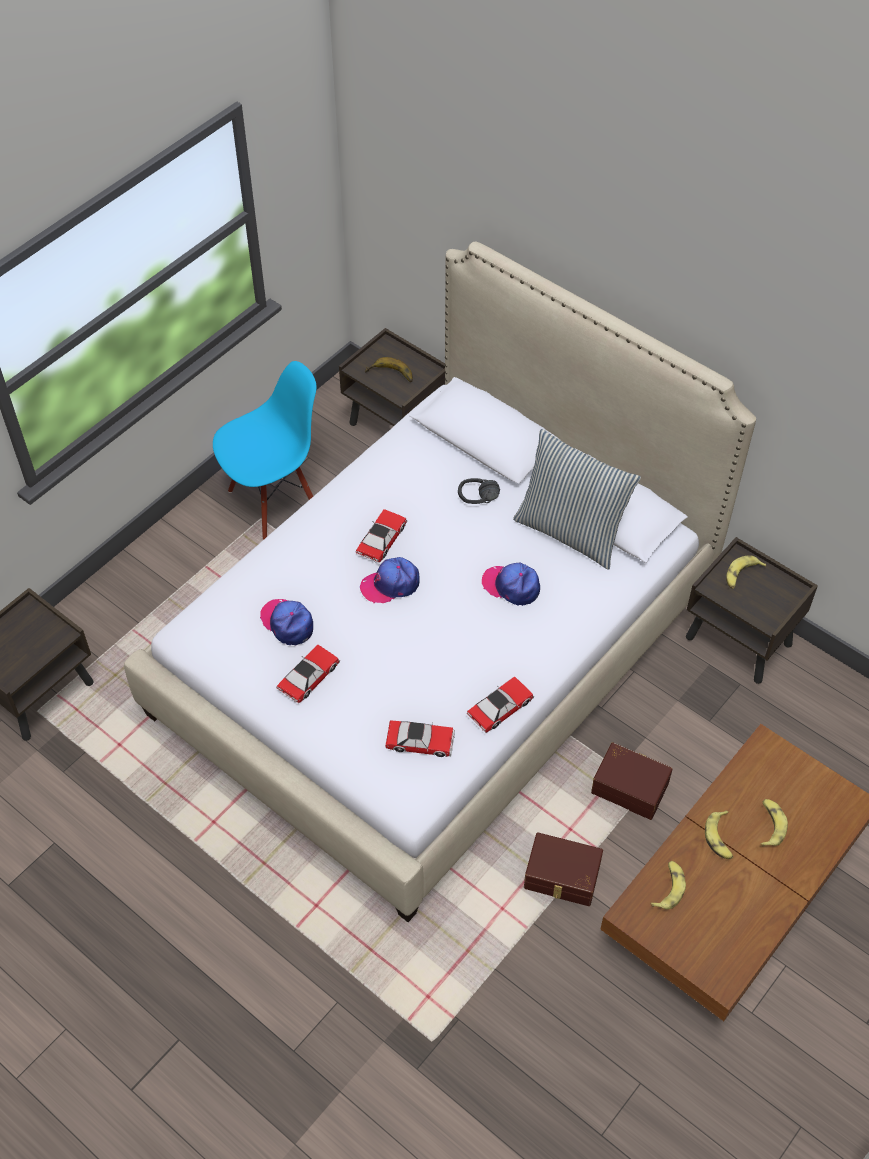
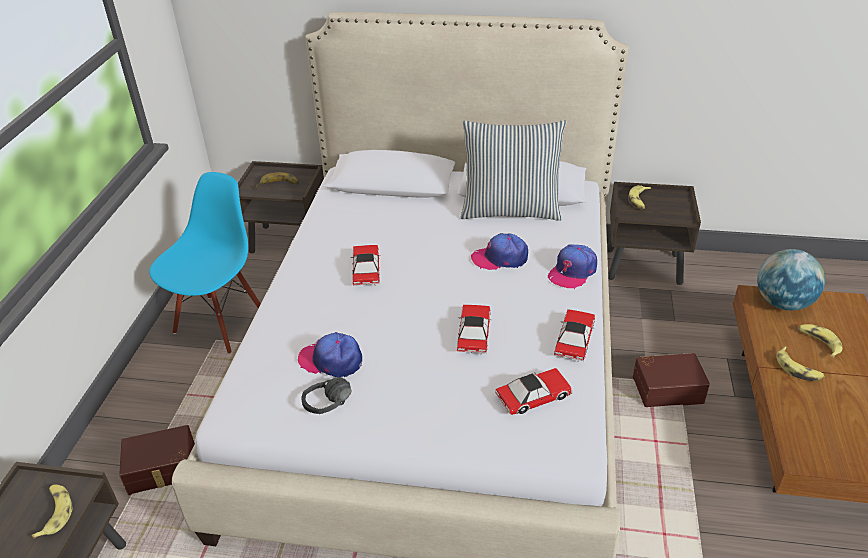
camera: 30 degrees left, 15 degrees down
(309, 677) = (386, 394): toy car -> toy car (474, 334)
(390, 584) = (401, 295): cap -> cap (572, 272)
(479, 501) = (423, 219): black headphones -> black headphones (331, 407)
(561, 877) = (684, 481): brown storage box -> brown storage box (162, 470)
(668, 888) = (804, 423): banana -> banana (55, 513)
(783, 766) = (782, 303): none -> globe

